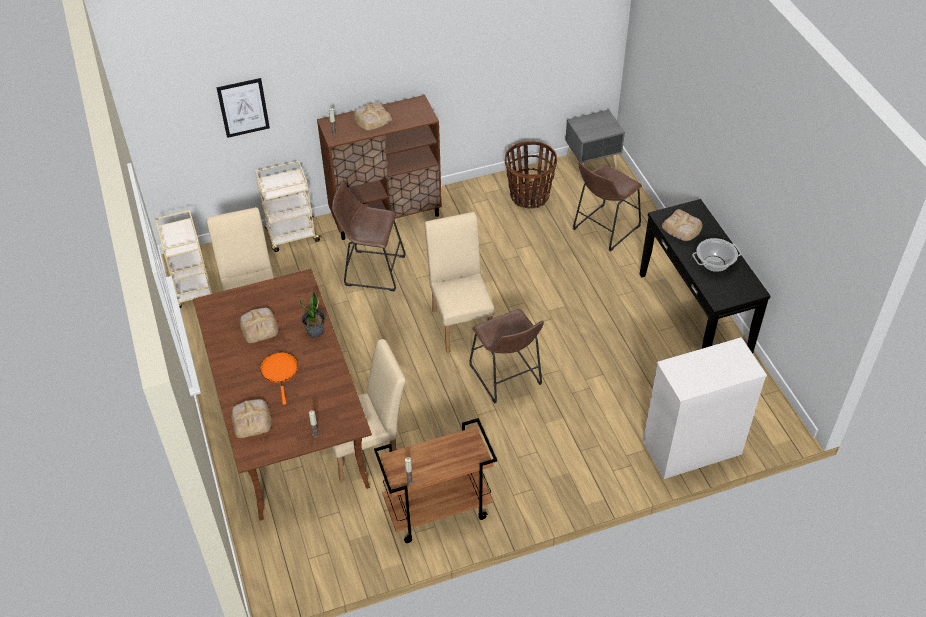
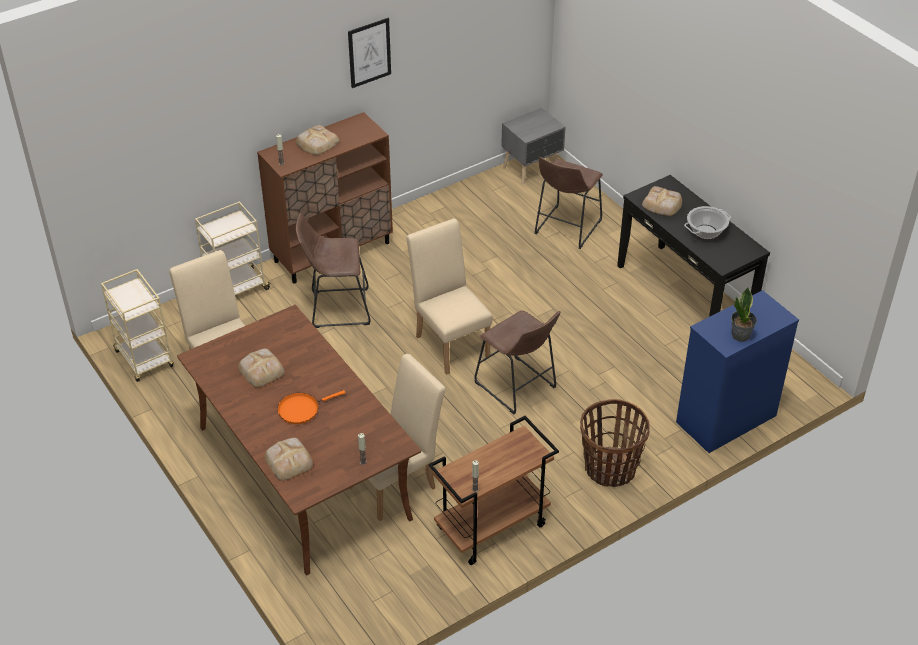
camera: 15 degrees left, 5 degrees down
(243, 107) = (182, 147): picture -> picture (369, 52)
(280, 372) = (301, 409): orange frying pan -> orange frying pan turned 90 degrees counterclockwise
(315, 331) = (324, 364): potted plant -> potted plant (741, 335)
(529, 196) = (478, 209): basket -> basket (610, 469)
(691, 448) = (725, 419): white dresser -> blue dresser

